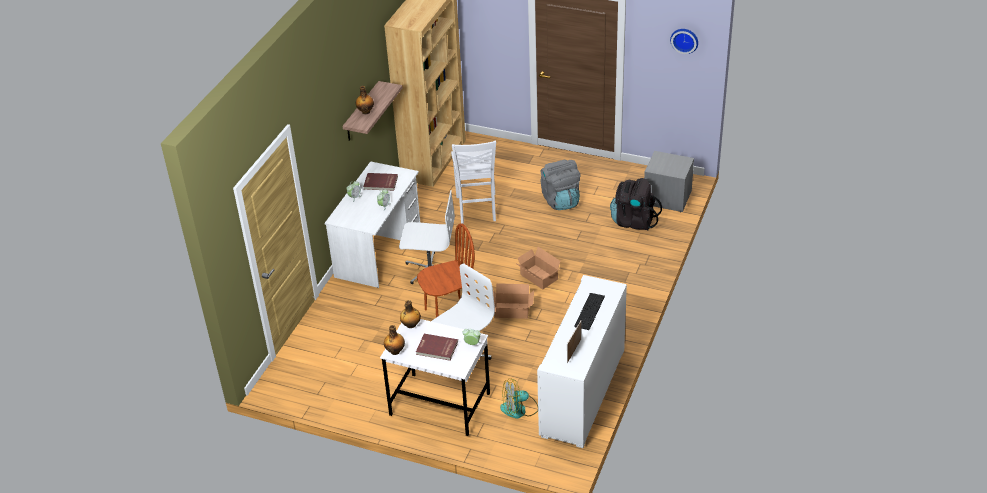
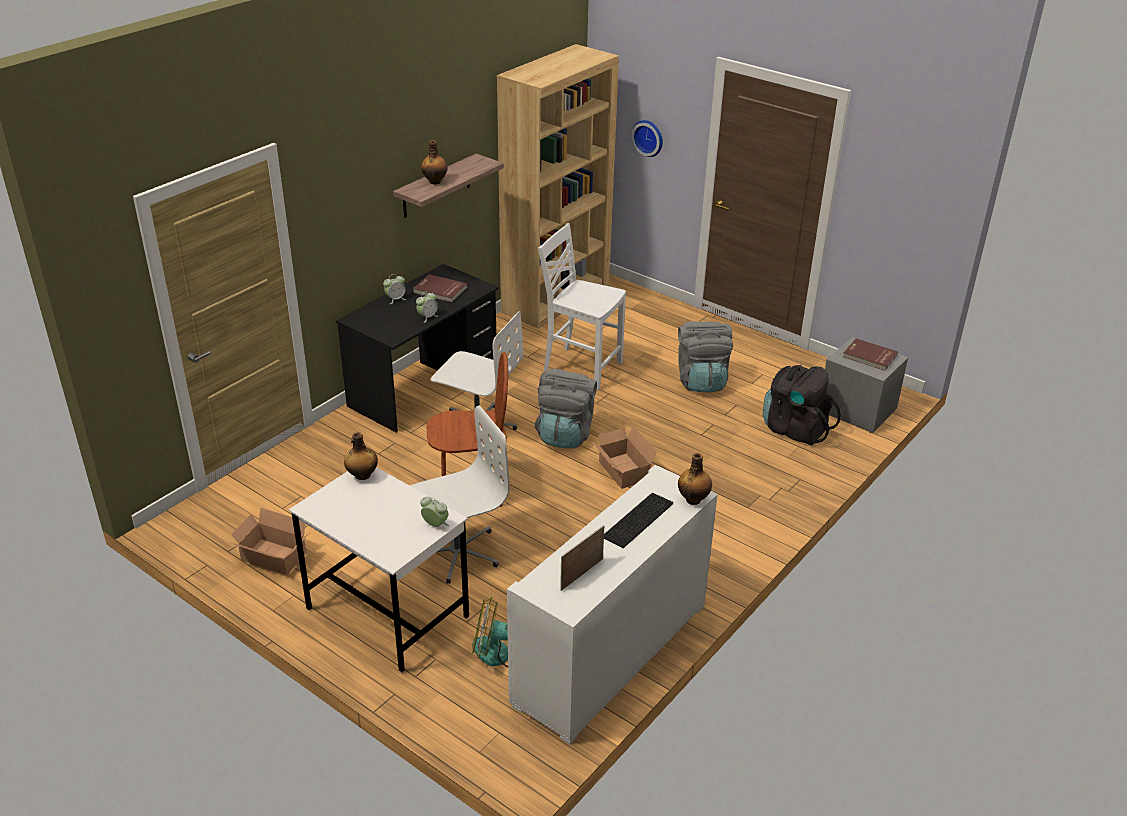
camera: 15 degrees right, 5 degrees down
(378, 250) = (424, 387): white desk -> black desk
(395, 351) = (316, 506): bottle -> bottle (693, 499)
(437, 348) = (378, 518): red book -> red book (869, 356)
(476, 209) = (581, 367): white chair -> white chair turned 105 degrees clockwise
(490, 261) = (565, 434): none -> grey backpack
(512, 311) = (563, 508): cardboard box -> cardboard box (273, 558)
(685, 40) = (927, 171): wall clock -> wall clock (649, 137)

